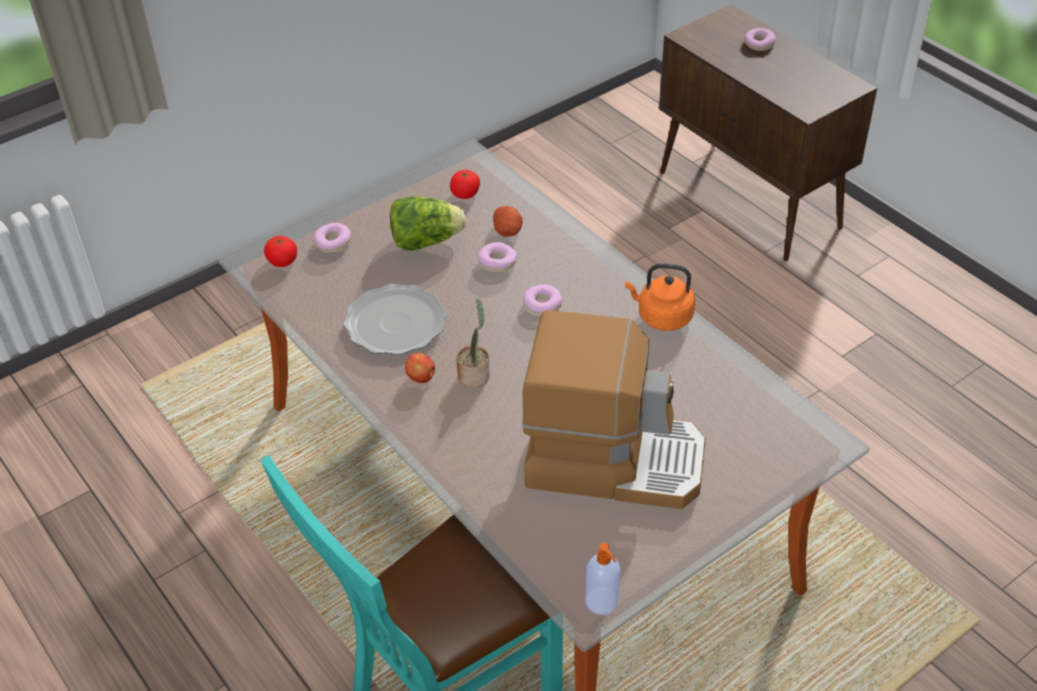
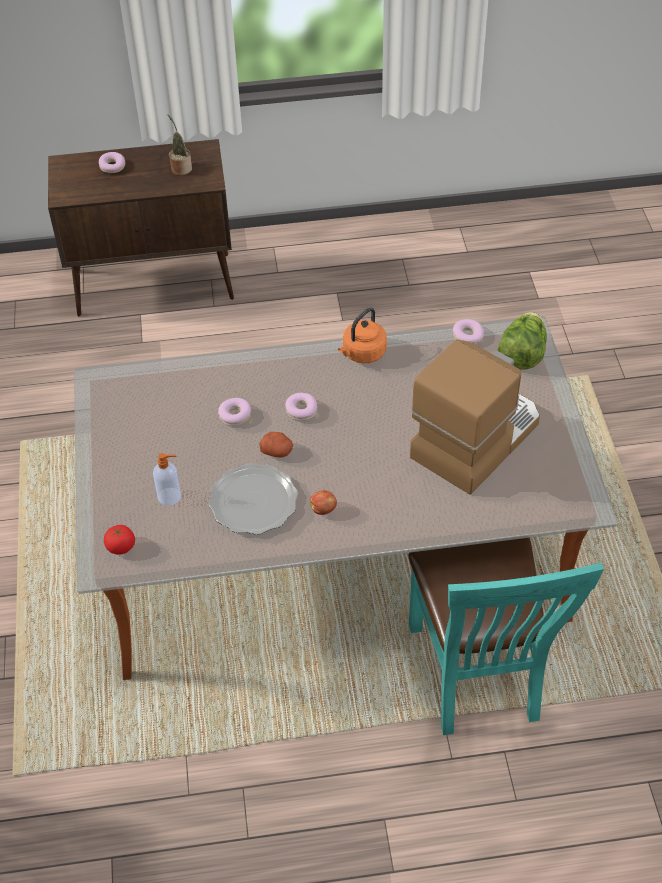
camera: 60 degrees left, 5 degrees up
(333, 243) = (126, 505): donut -> donut (467, 336)
(426, 241) = (175, 447): lettuce -> lettuce (522, 354)
(465, 194) = (139, 401): tomato -> none
(474, 374) = (343, 477): potted plant -> potted plant (180, 168)
(508, 231) = (204, 394): potato -> potato (277, 451)
(602, 602) = (588, 497): soap dispenser -> soap dispenser (170, 496)

